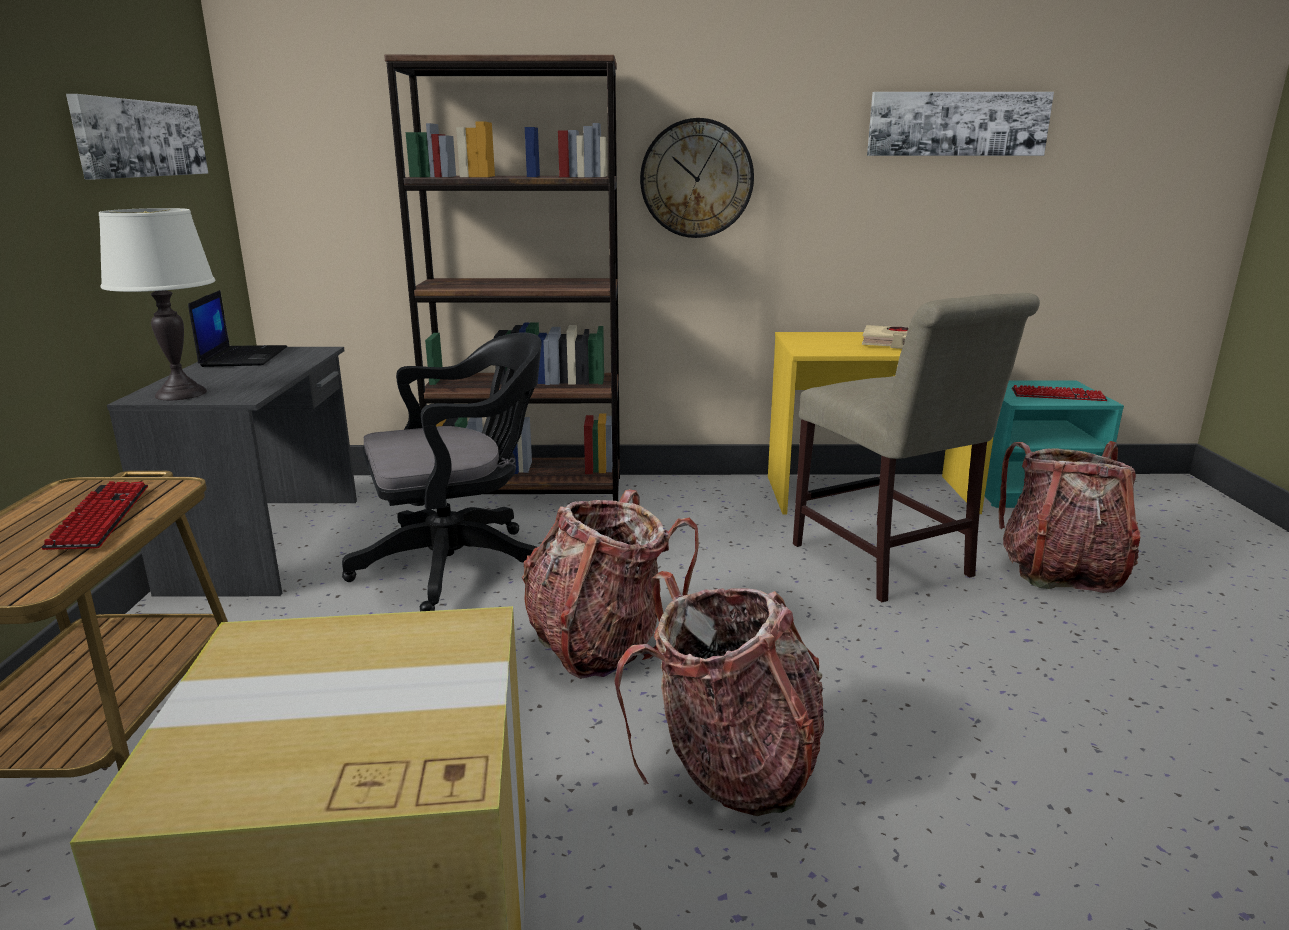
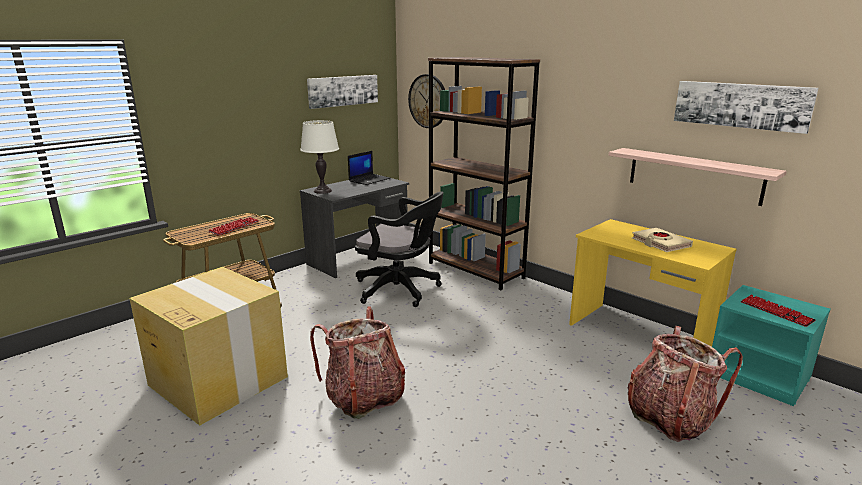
camera: 45 degrees right, 0 degrees up
(600, 644) = (396, 339): backpack -> none
(696, 179) = (576, 123): wall clock -> wall clock (428, 101)
(887, 564) = (574, 368): beige chair -> none
(898, 238) = (694, 175): none -> shelf

